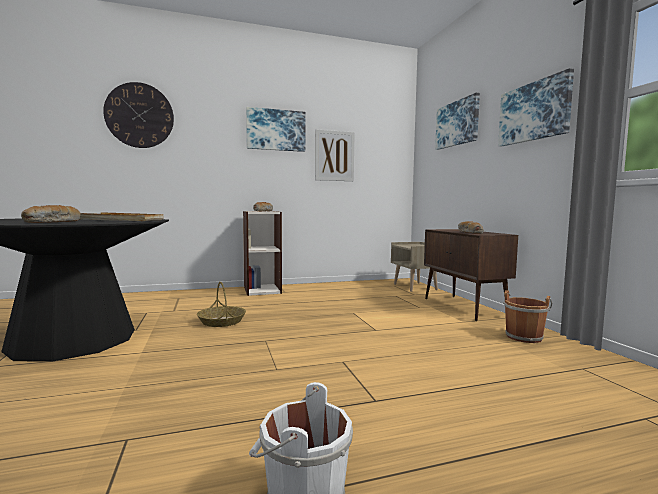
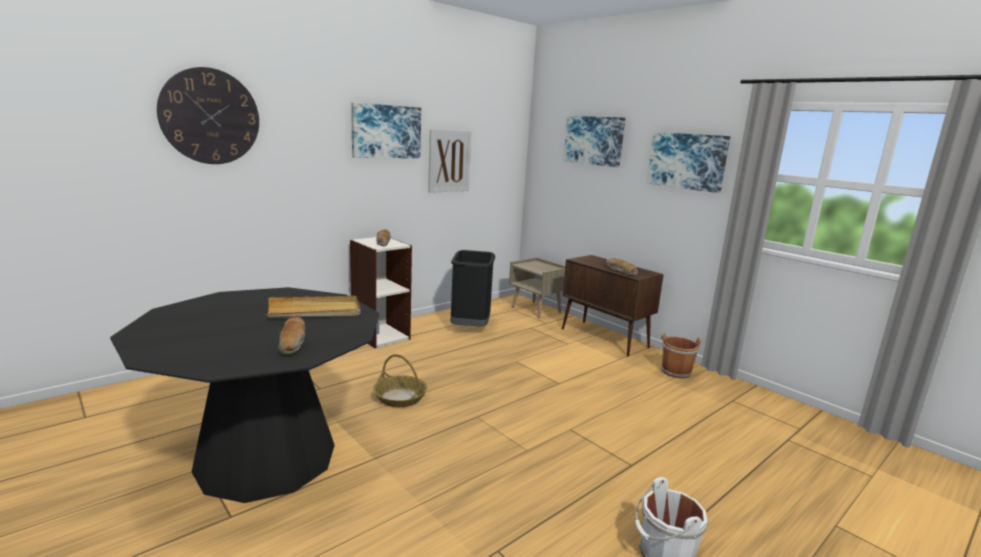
camera: 25 degrees left, 10 degrees up
(341, 291) = (470, 327): none -> black trash can

